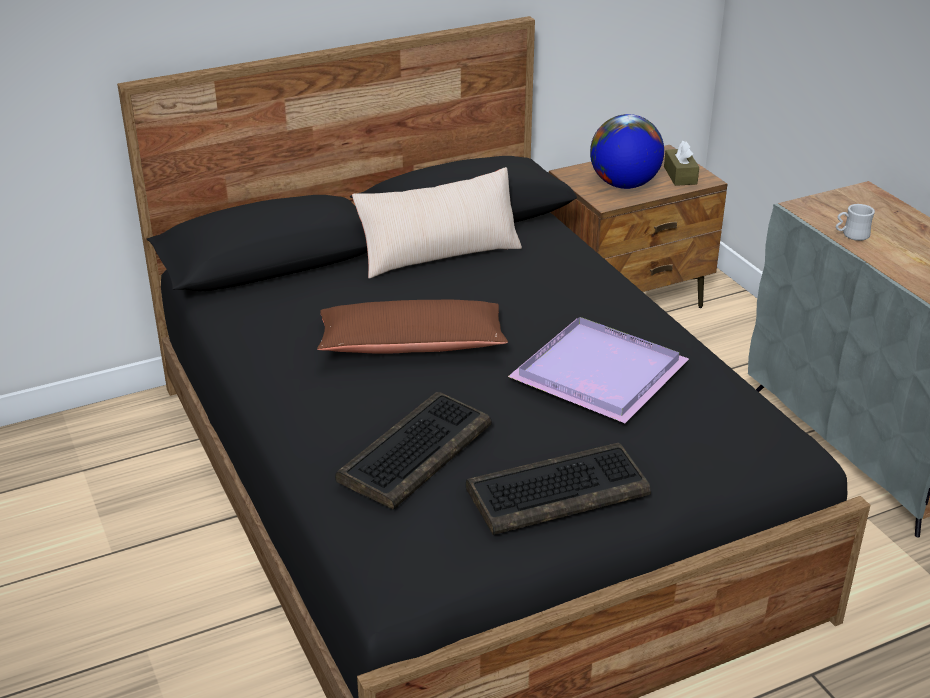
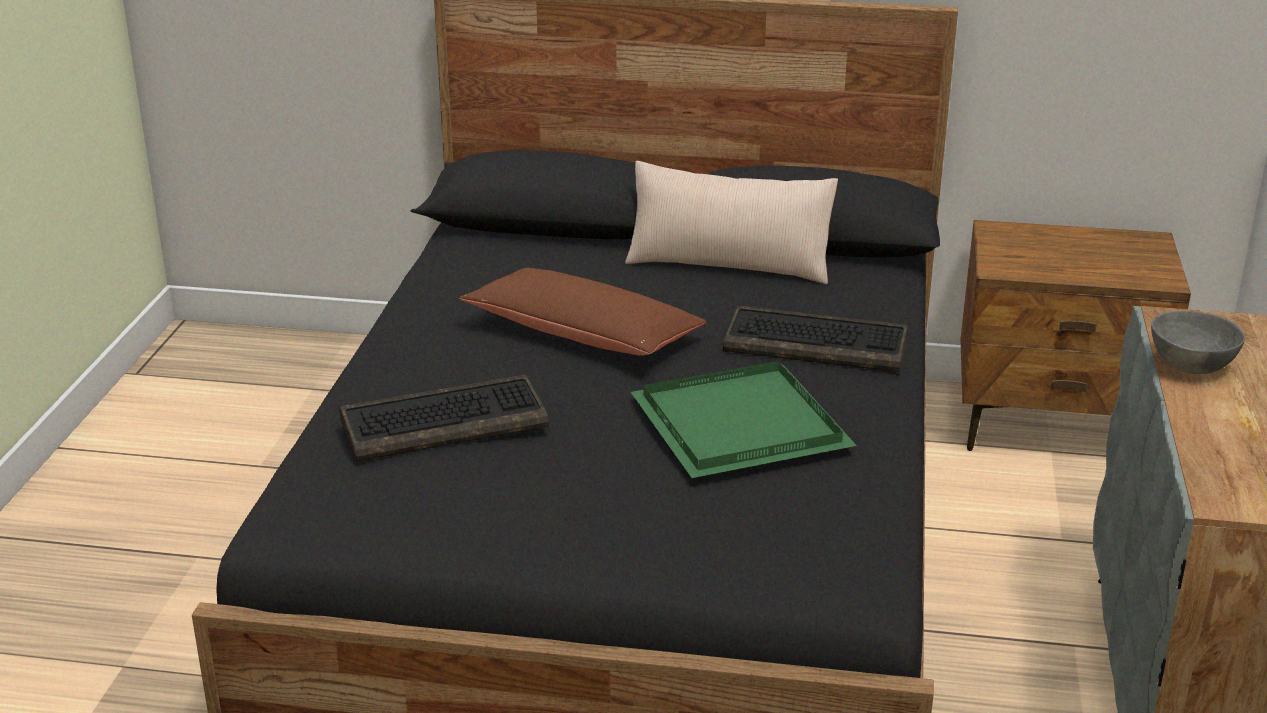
camera: 35 degrees right, 5 degrees down
(558, 490) = (534, 510): keyboard -> keyboard (818, 343)
(595, 373) = (735, 424): purple tray -> green tray
(624, 184) = (1047, 258): globe -> none
(680, 175) = (1136, 268): brown tissue box -> none
(851, 235) = (1188, 366): white mug -> grey bowl

